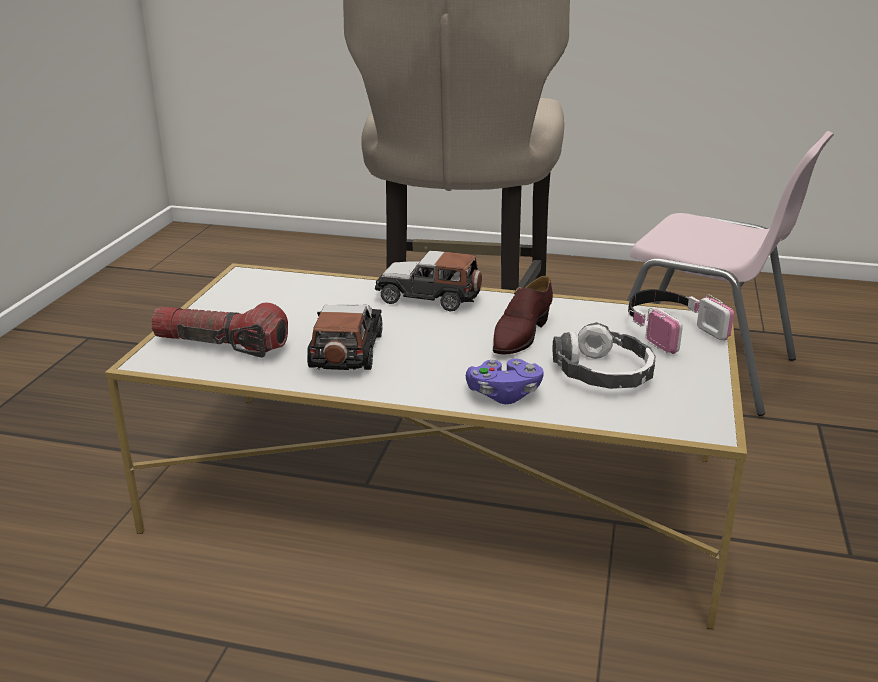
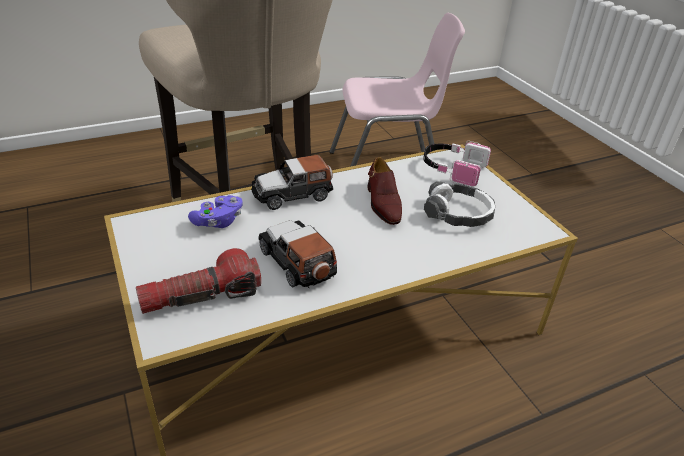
camera: 40 degrees left, 10 degrees up
(504, 394) = (430, 253): purple game controller -> purple game controller (218, 221)

